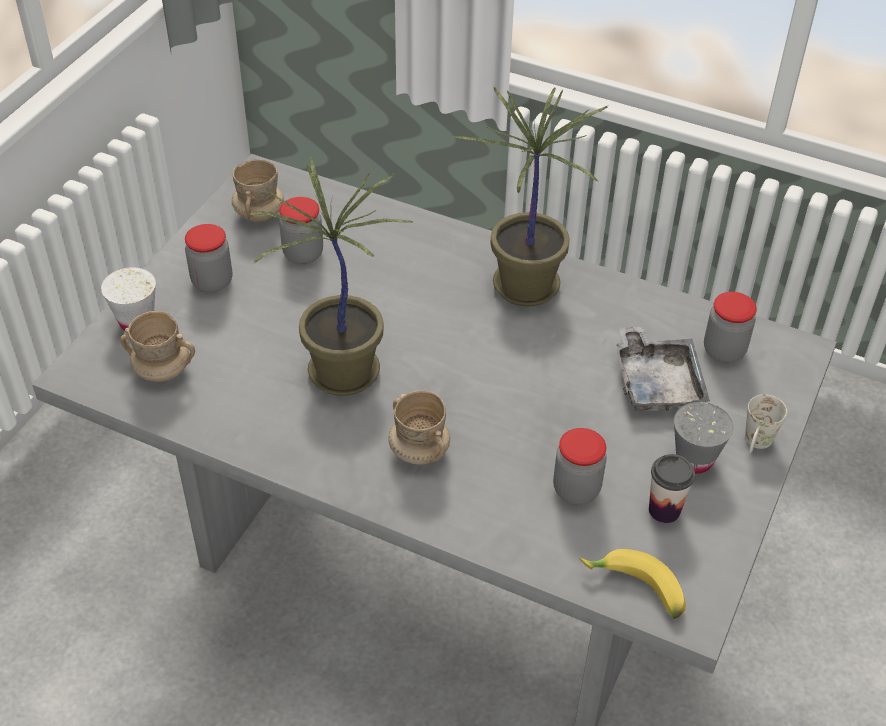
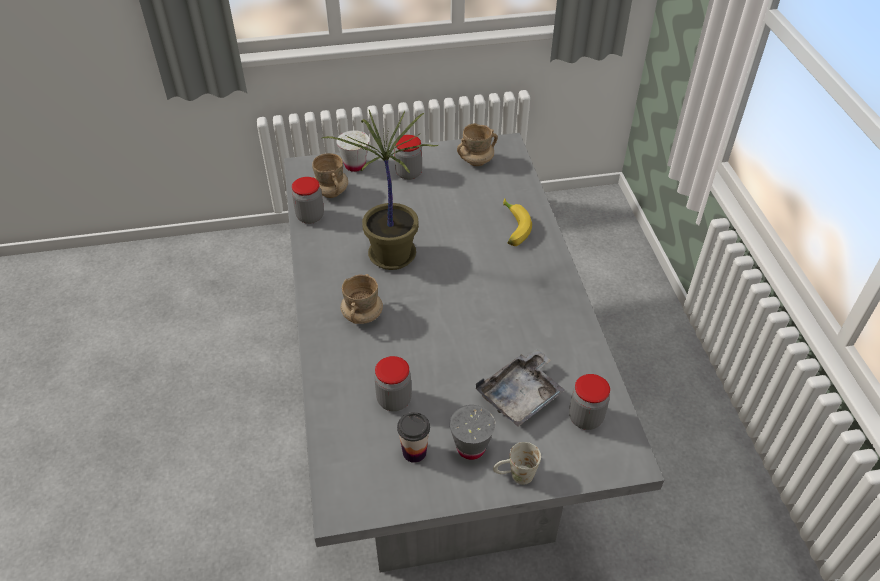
camera: 55 degrees right, 0 degrees up
(303, 254) = (464, 192): jar -> jar (310, 216)
(527, 289) = (537, 294): potted plant -> none
(634, 591) = (337, 468): banana -> banana (512, 228)

